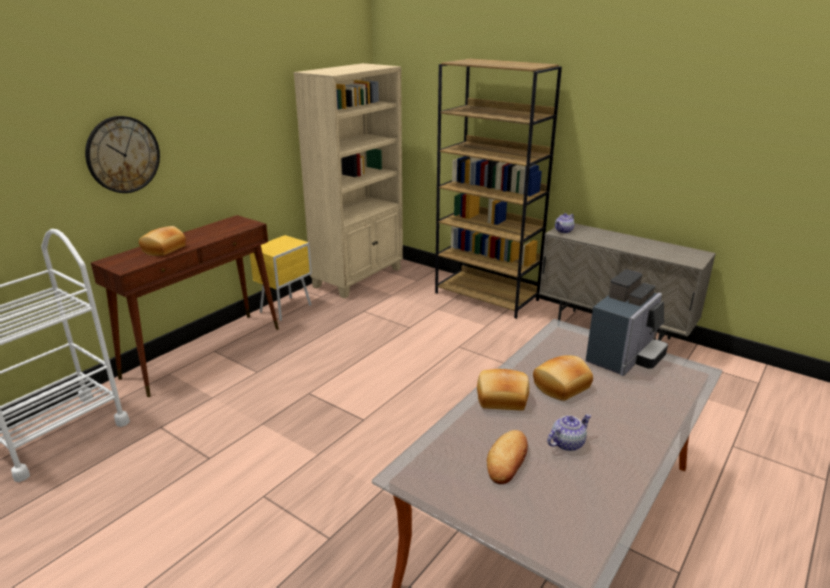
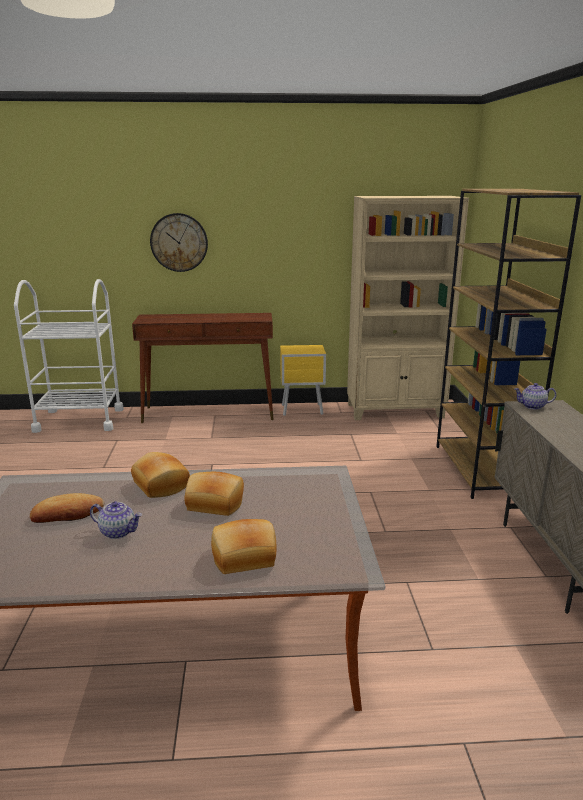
camera: 50 degrees right, 5 degrees down
(164, 249) = (183, 318): bread -> bread (244, 558)
(624, 357) = (320, 519): coffee machine -> none

